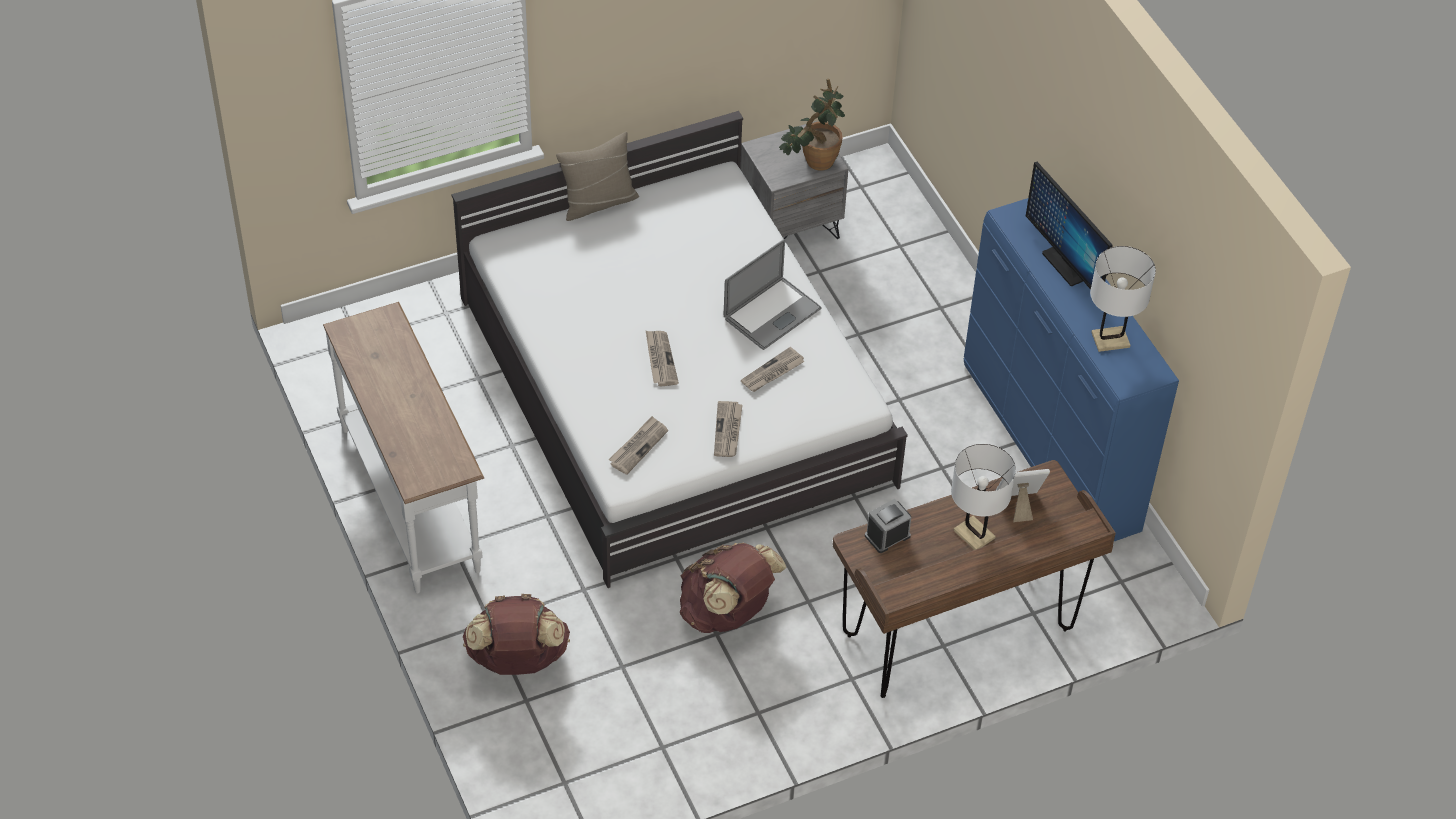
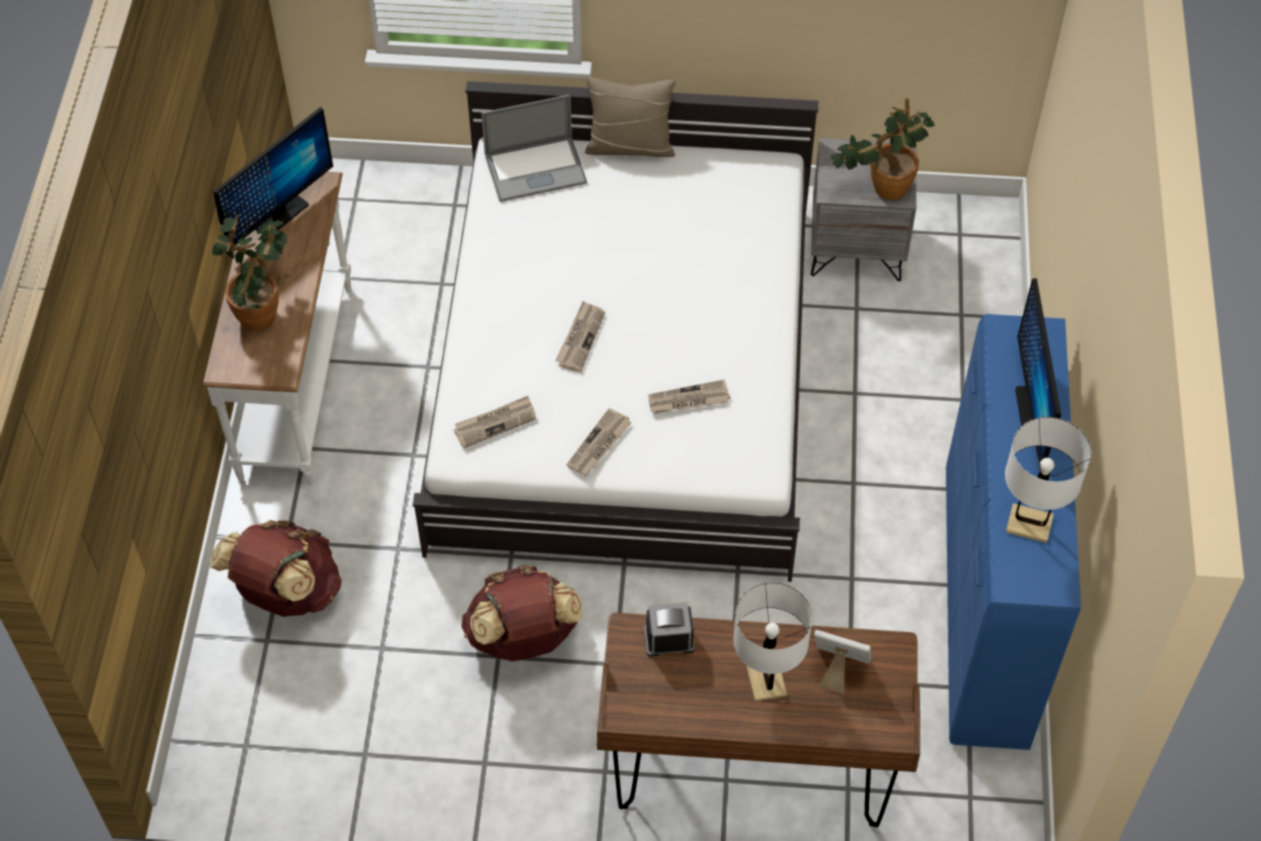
camera: 30 degrees right, 5 degrees up
(370, 352) = (278, 214): none -> monitor
(414, 428) = (264, 311): none -> potted plant
(772, 313) = (730, 335): laptop -> laptop (535, 169)

